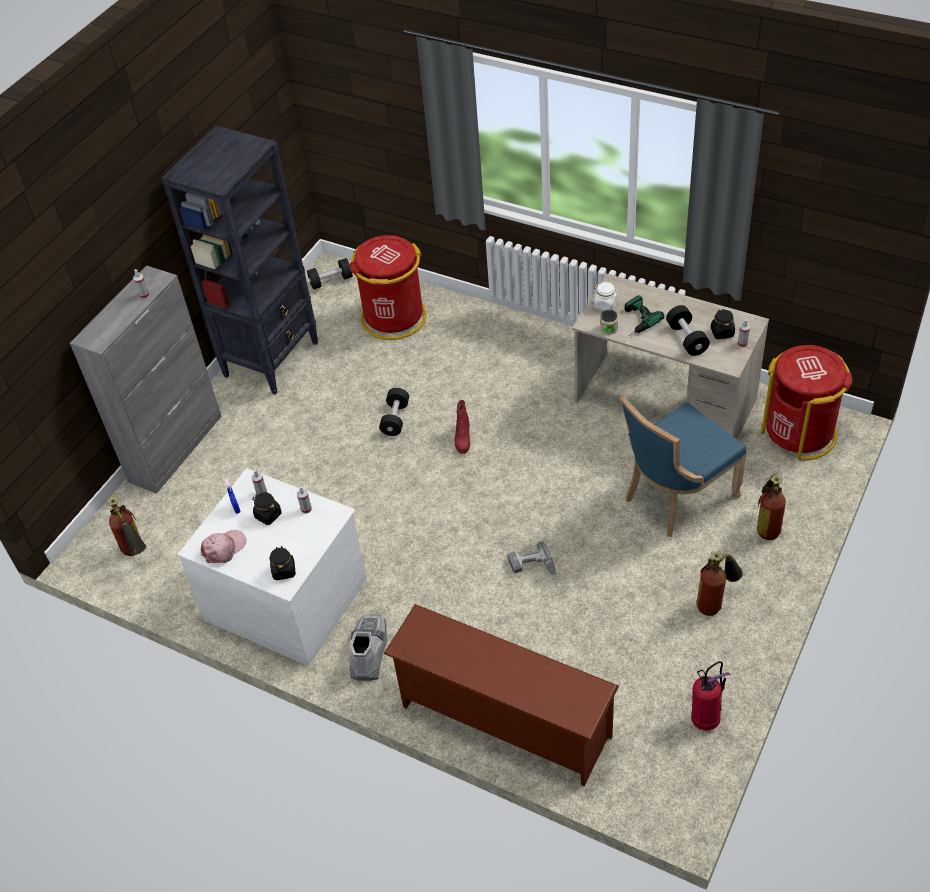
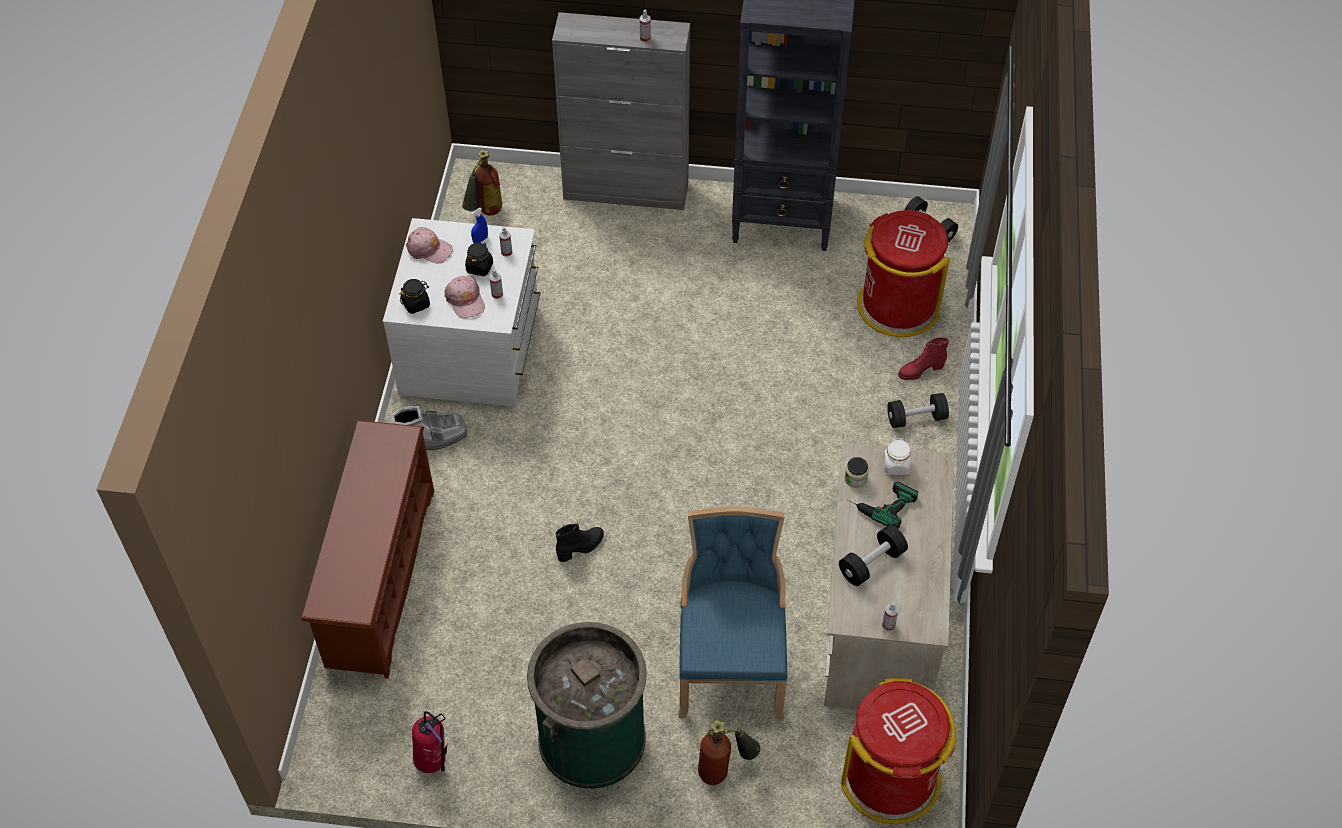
camera: 65 degrees right, 5 degrees up
(300, 533) = (465, 300): none -> pink cap
(395, 419) = (741, 359): black dumbbell -> black dumbbell (916, 418)
(462, 439) = (737, 430): red boot -> red boot (920, 371)
(532, 566) = (581, 547): power drill -> black boot
(676, 497) = (731, 663): blue chair -> blue chair turned 60 degrees clockwise
(716, 601) = (591, 738): fire extinguisher -> green trash can
(722, 332) = (899, 599): black jar -> none

